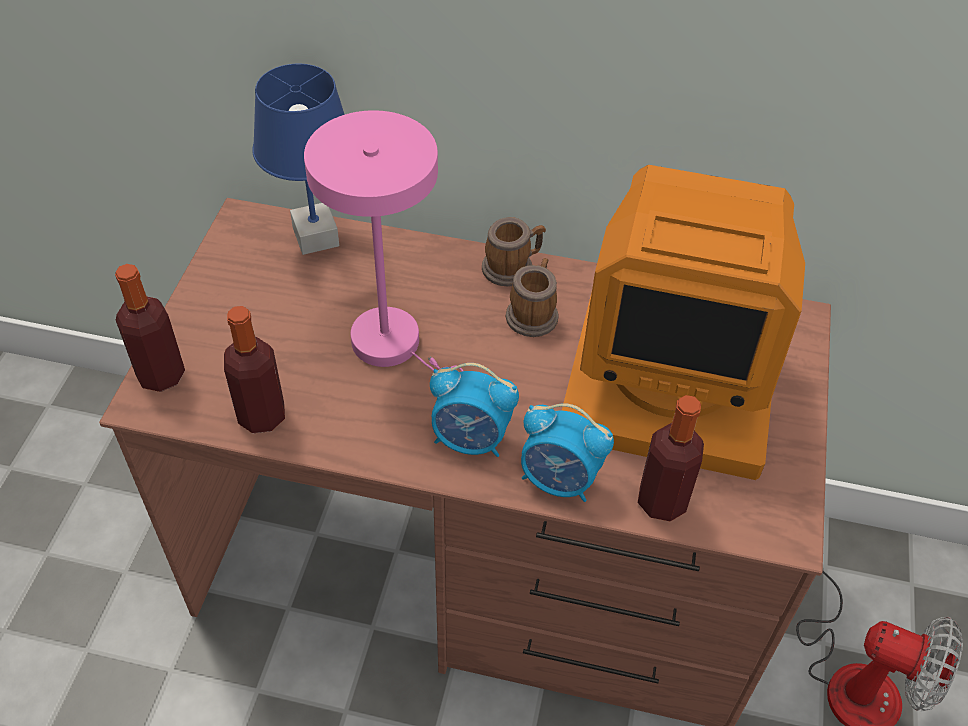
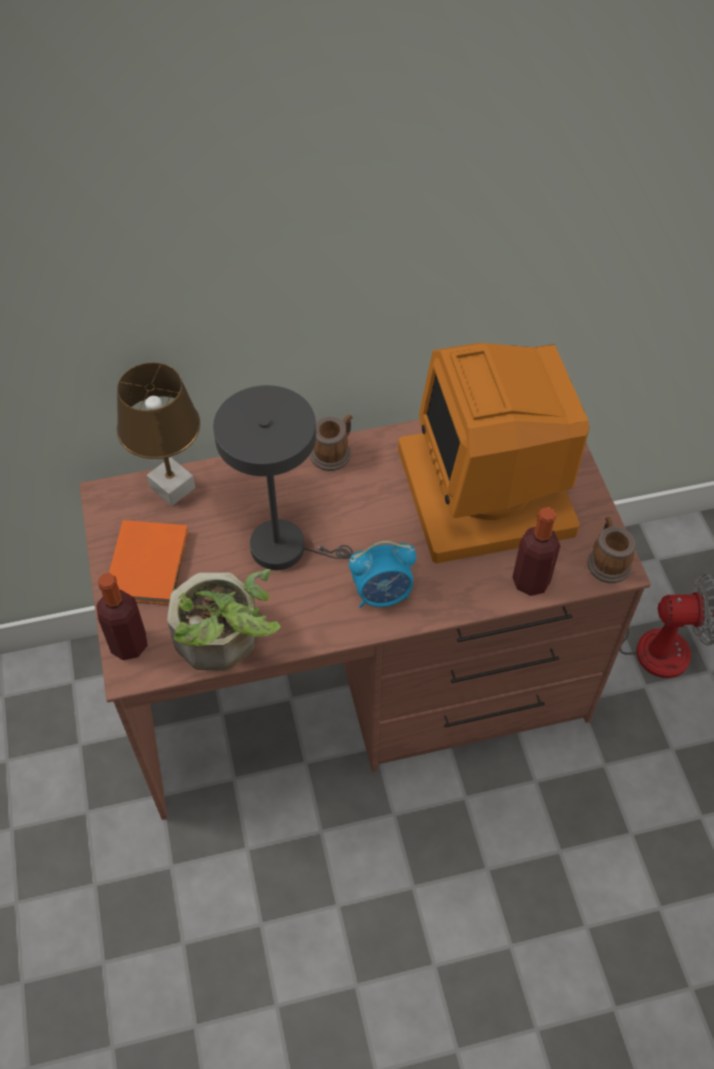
camera: 25 degrees left, 5 degrees up
(240, 302) = (149, 563): none -> orange book
(262, 416) = (225, 642): bottle -> potted plant
(316, 237) = (173, 487): blue table lamp -> brown table lamp
(396, 346) = (288, 548): pink table lamp -> grey table lamp
(533, 313) = (369, 482): mug -> mug (607, 561)
(559, 480) = (458, 596): alarm clock -> none
(671, 377) = (489, 491): monitor -> monitor turned 90 degrees clockwise

